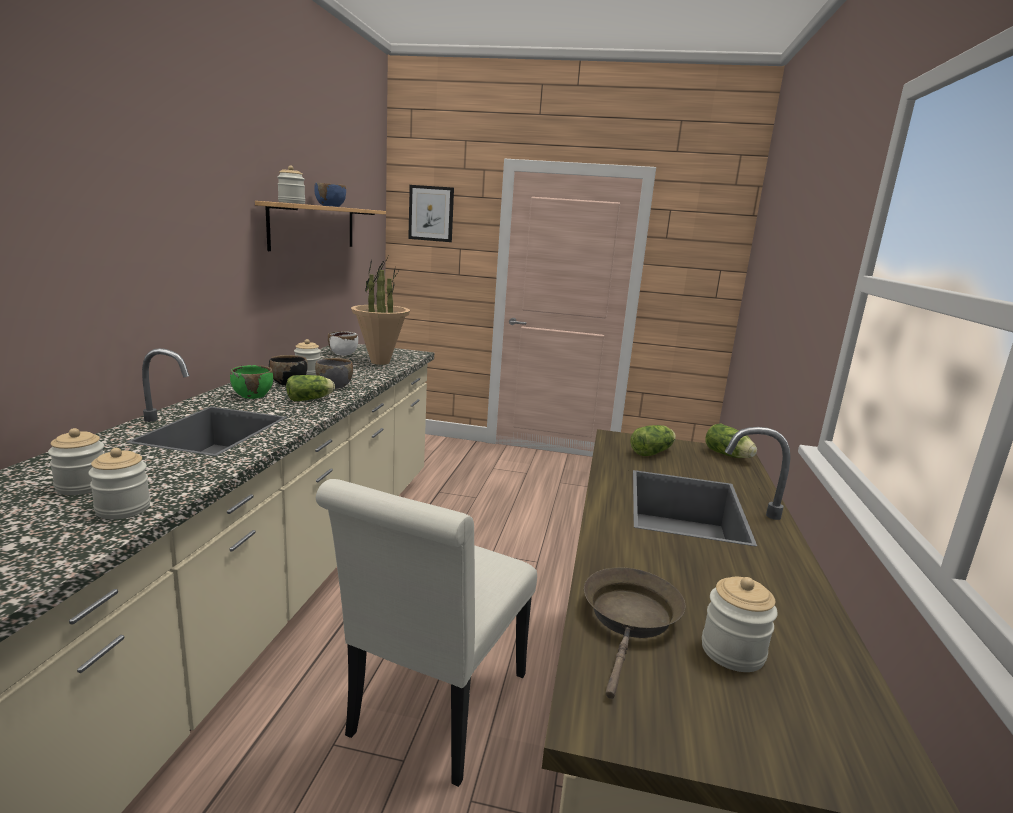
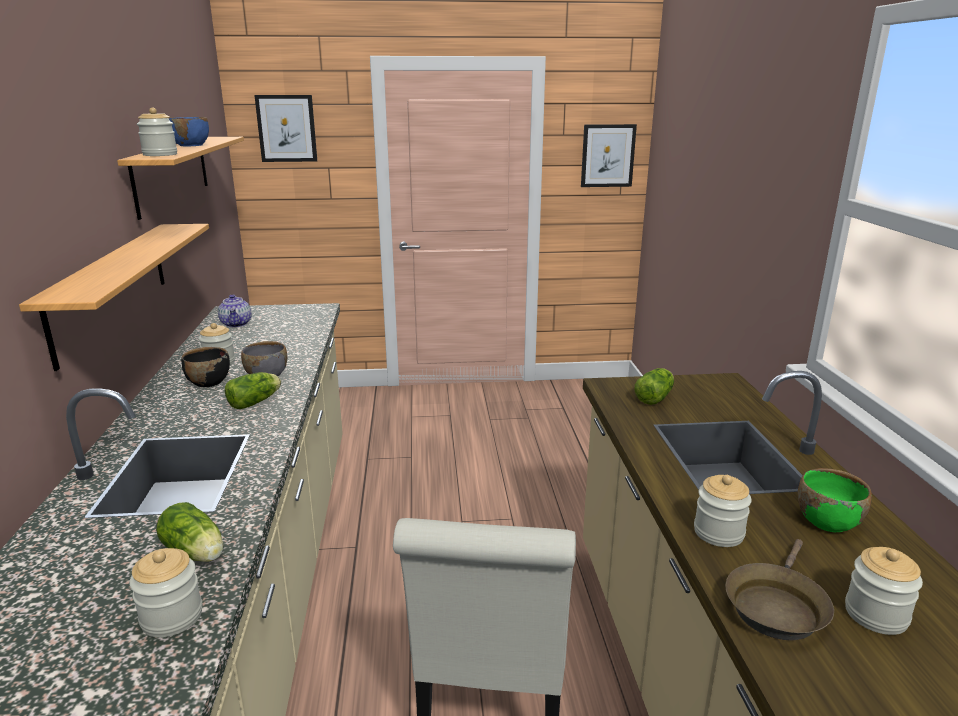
camera: 15 degrees left, 5 degrees up
(82, 486) = (90, 598): jar -> jar (718, 533)
(226, 294) = (111, 288): none -> shelf
(253, 395) = (181, 410): green bowl -> green bowl (827, 521)
(343, 353) = (236, 324): white bowl -> teapot
(380, 362) = (290, 330): potted plant -> none
(630, 620) = (776, 606): brown frying pan -> brown frying pan turned 150 degrees counterclockwise
(706, 260) = (607, 155): none -> picture
(729, 456) = (723, 386): lettuce -> lettuce (196, 553)

